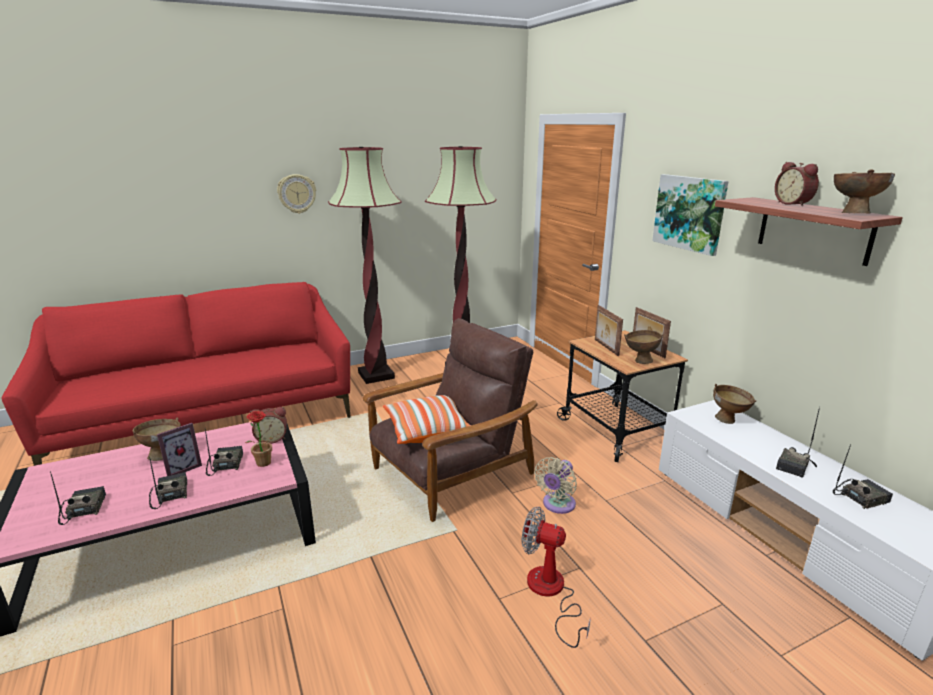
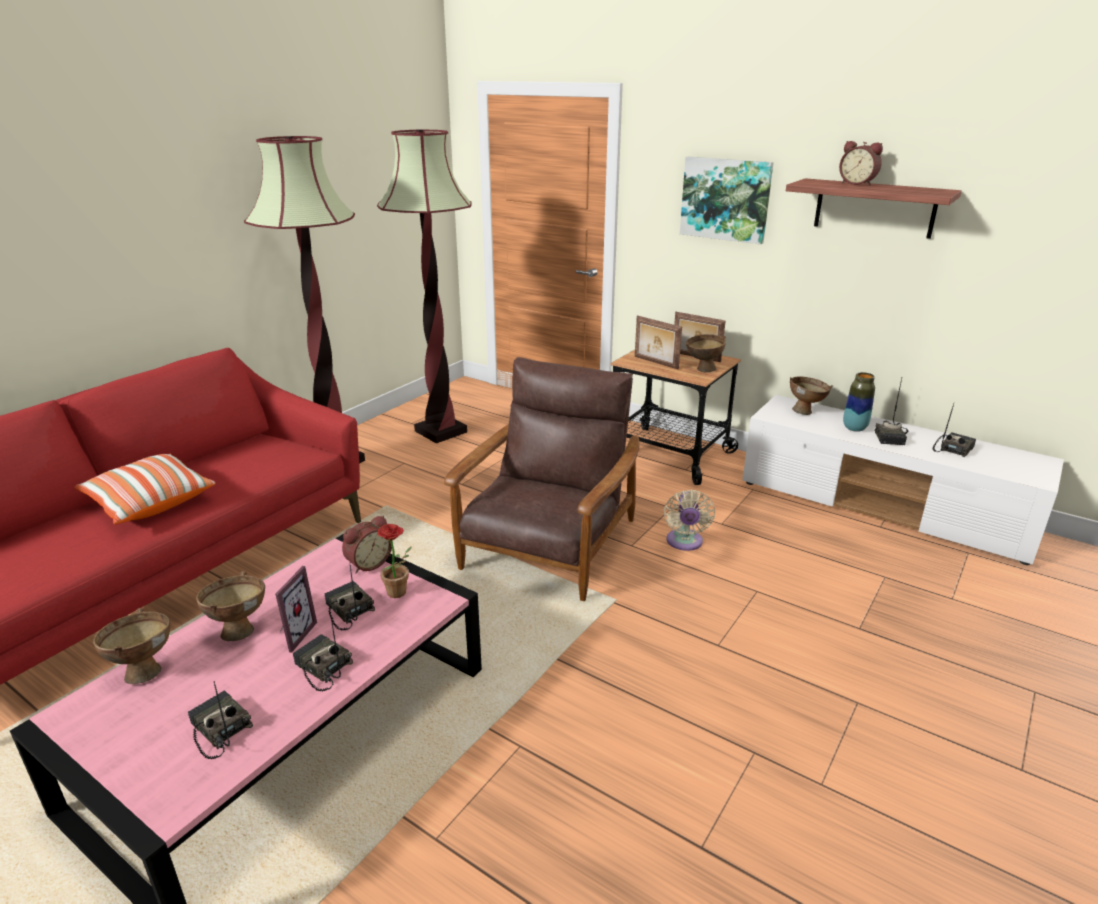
camera: 30 degrees left, 5 degrees up
(297, 193) = (187, 214): wall clock -> none
(426, 430) = (538, 500): pillow -> pillow (149, 502)
(550, 593) = (755, 622): fan -> none
(764, 447) = (854, 428): none -> vase
(853, 213) = (924, 190): brown bowl -> brown bowl (144, 669)

